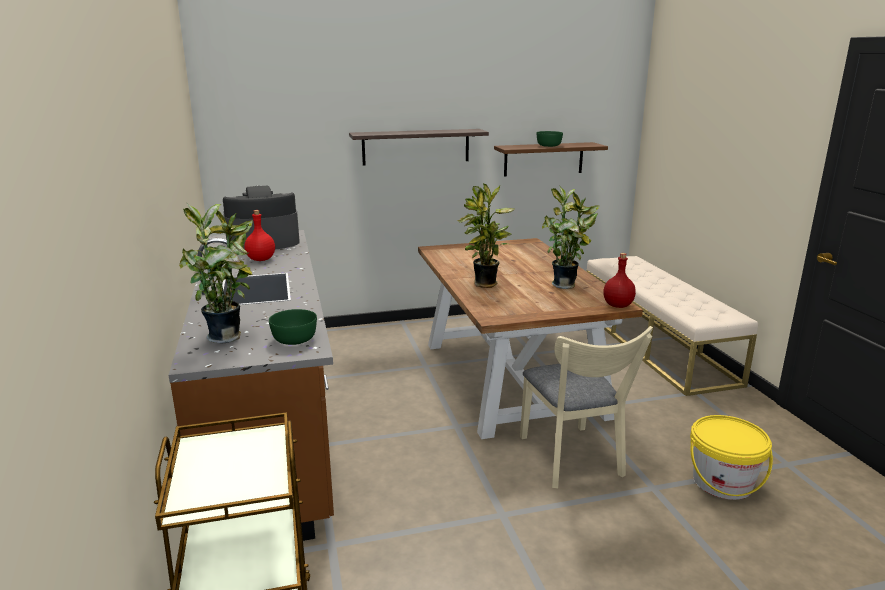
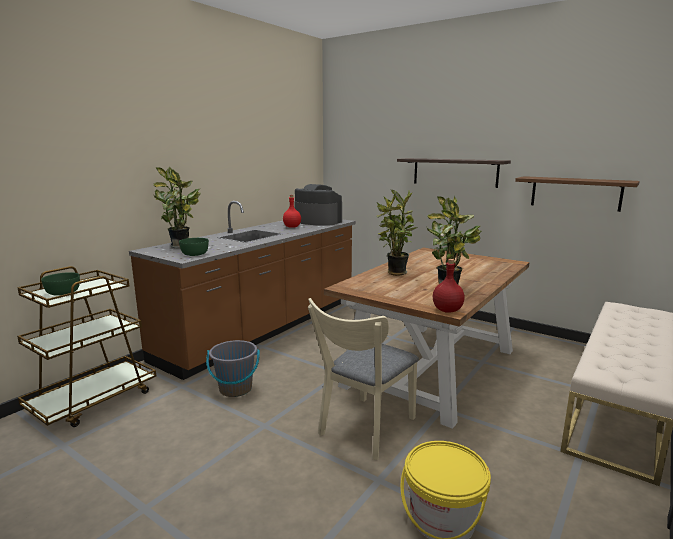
camera: 50 degrees right, 5 degrees down
(398, 505) = (235, 389): none -> grey bucket
(548, 145) = (572, 179): green bowl -> green bowl (62, 292)

